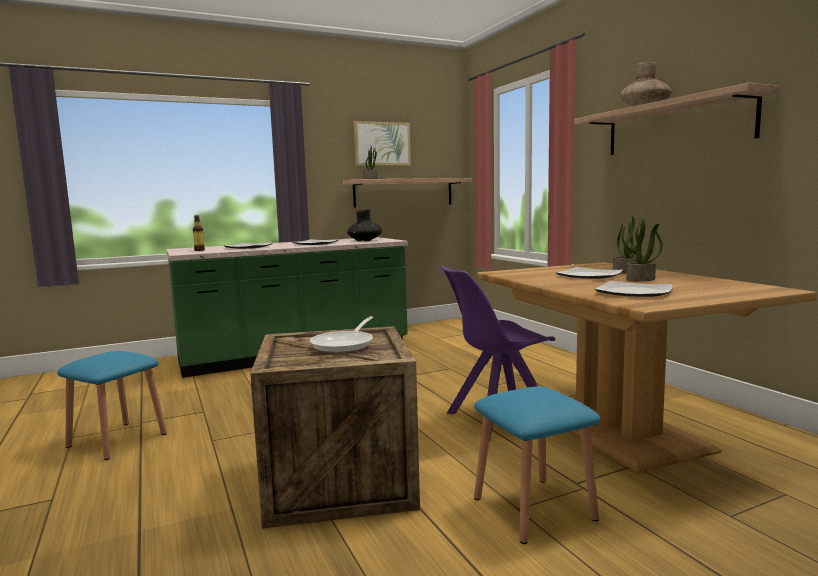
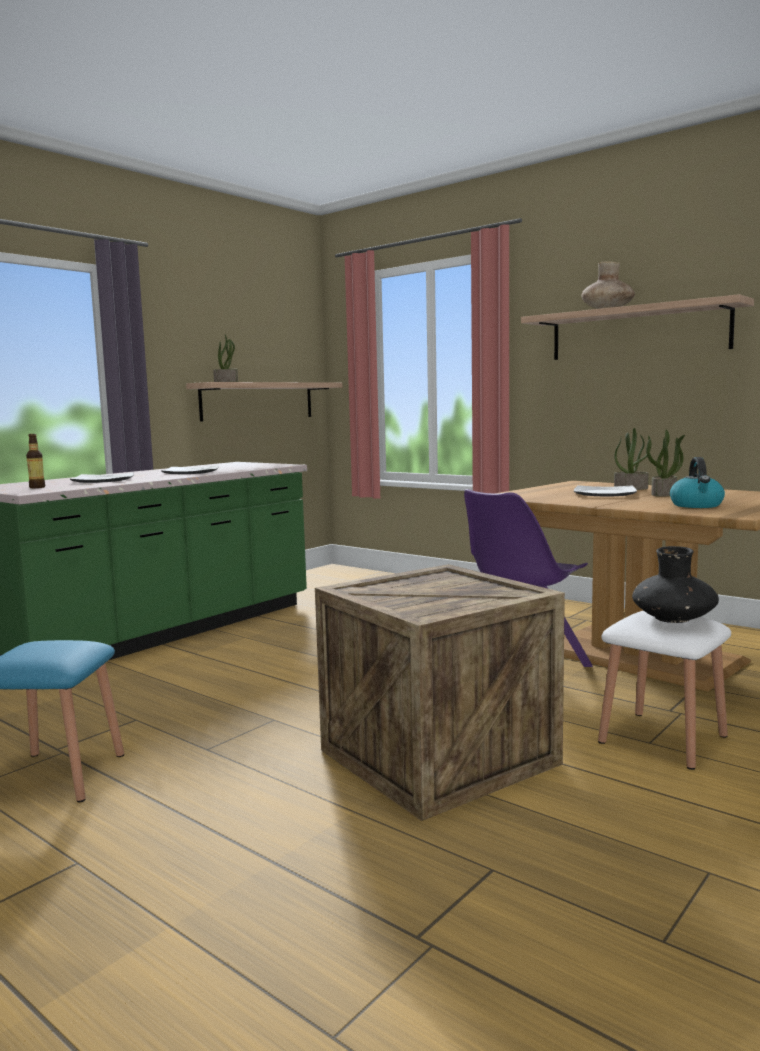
camera: 25 degrees left, 0 degrees up
(345, 344) = (442, 587): frying pan -> none
(364, 241) = (247, 466): black vase -> black vase (673, 619)
(382, 144) = (231, 334): picture -> none
(534, 508) = (662, 739): blue stool -> white stool
(634, 292) = (697, 505): plate -> kettle

